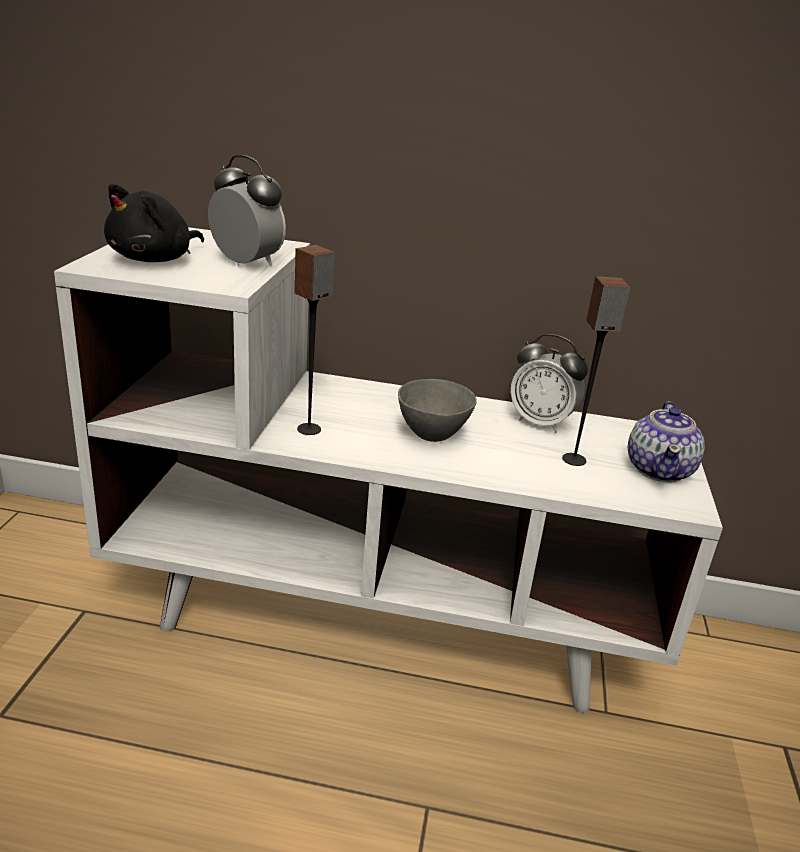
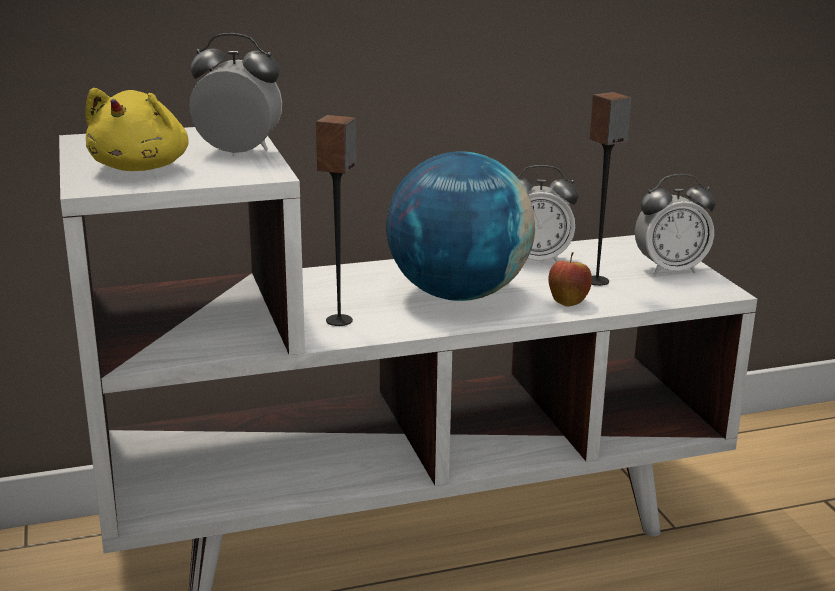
camera: 25 degrees left, 5 degrees down
(155, 259) = (142, 167): black plush toy -> yellow plush toy
(432, 436) = (458, 295): grey bowl -> globe
(523, 472) = (568, 301): none -> apple
(660, 469) = (670, 270): teapot -> alarm clock

